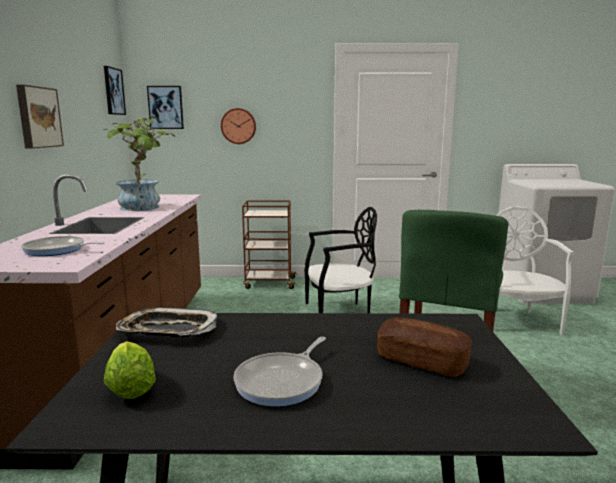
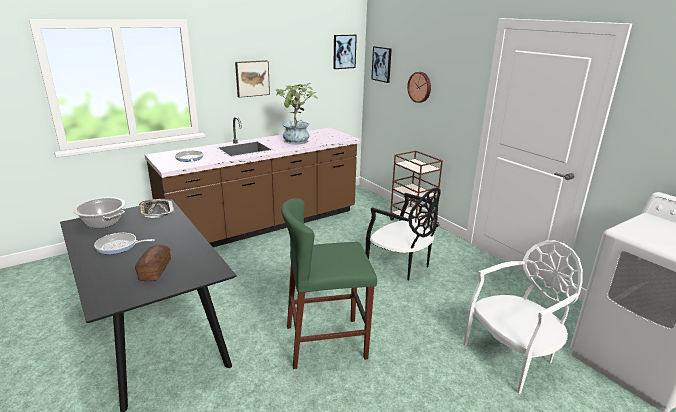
camera: 55 degrees right, 10 degrees up
(130, 387) = (103, 223): lettuce -> cooking pot

